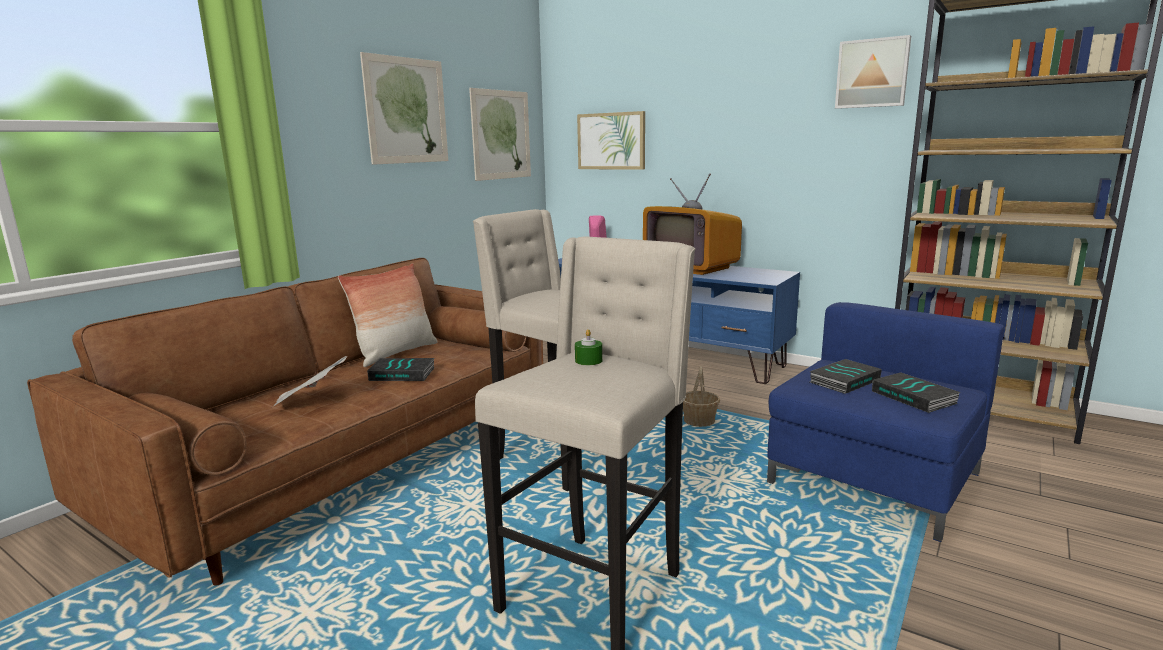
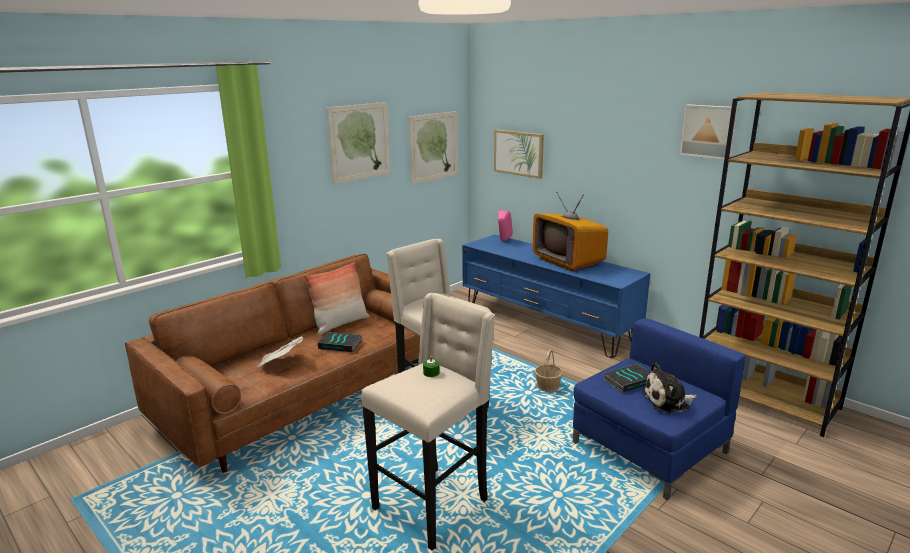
camera: 10 degrees right, 5 degrees up
(915, 397) = (668, 401): book -> plush toy

